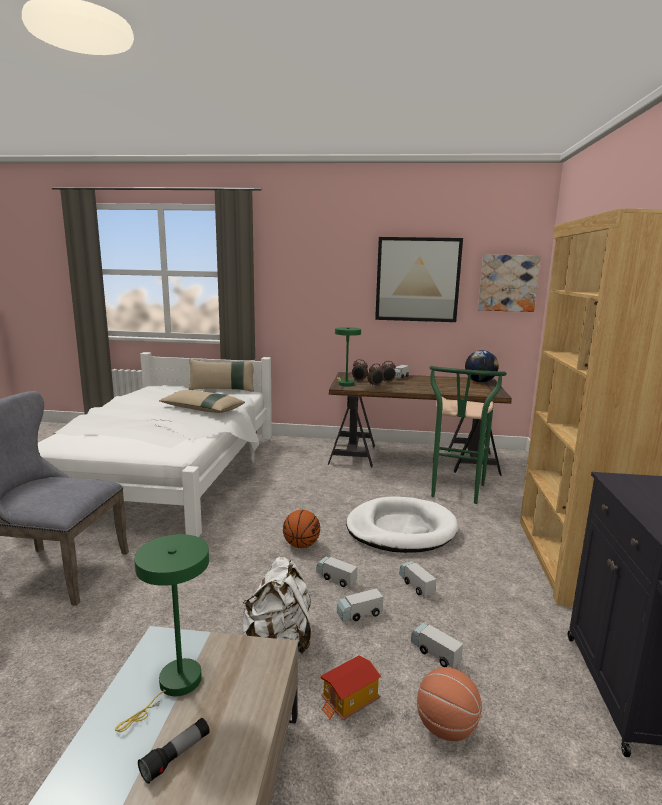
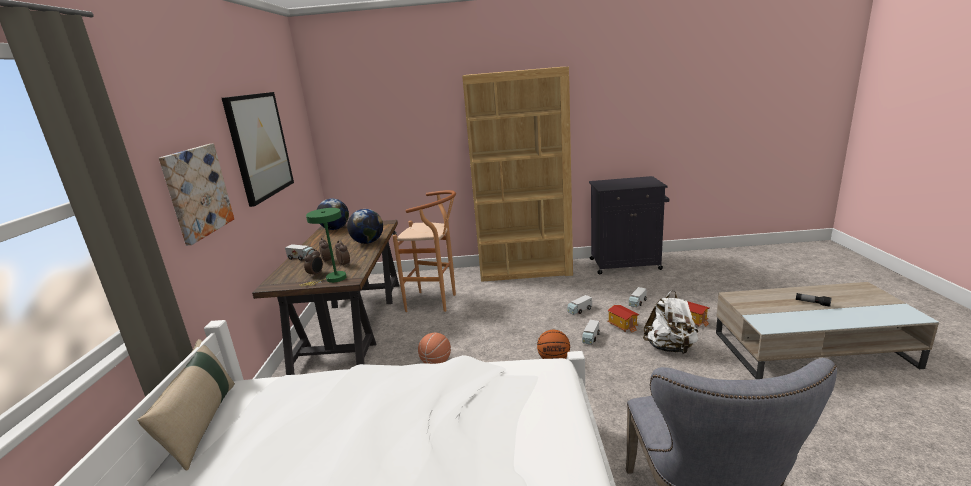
camera: 95 degrees left, 5 degrees up
(174, 686) = (785, 313): green table lamp -> none
(202, 409) = (363, 399): beige pillow -> none
(359, 614) = (623, 325): toy truck -> toy house
(401, 529) = (508, 320): white dog bed -> none
(431, 390) = (368, 242): none -> globe
(446, 728) = (682, 298): basketball -> basketball (436, 362)
(455, 493) = (436, 302): green stool -> brown stool
(508, 283) = (298, 133): picture -> picture (197, 192)

